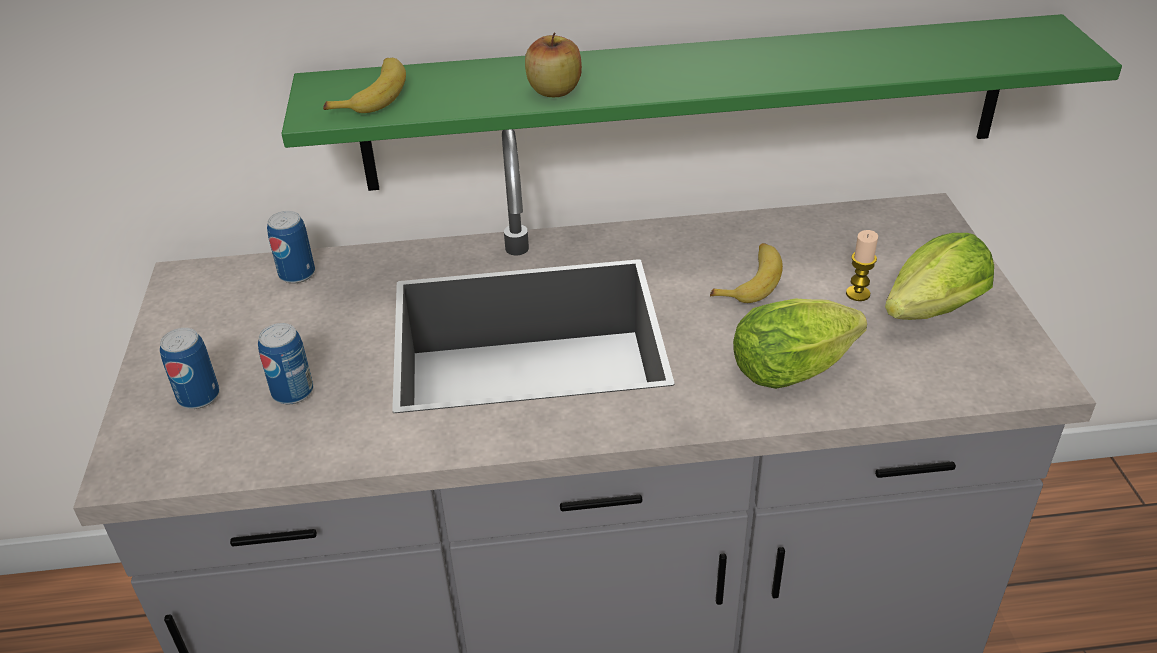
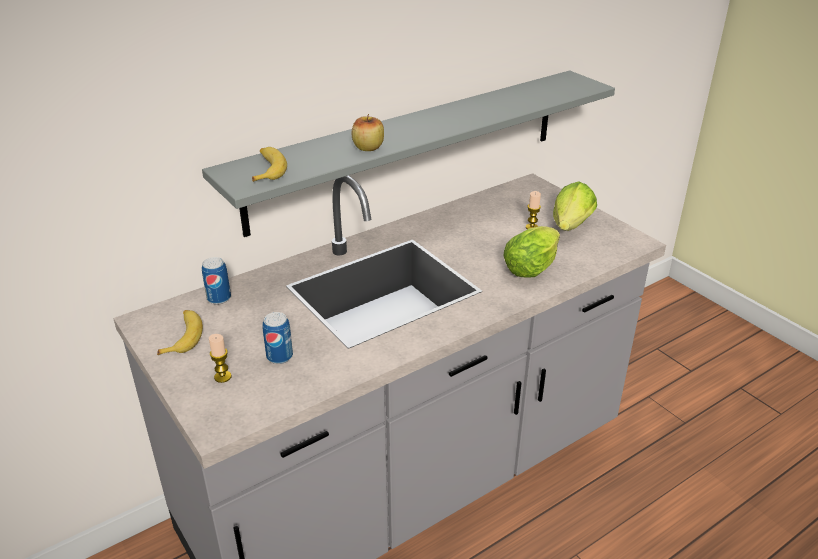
camera: 30 degrees left, 5 degrees down
(199, 397) = (222, 377): can -> candle
(685, 104) = (410, 148): green shelf -> grey shelf
(750, 280) = (477, 235): banana -> banana (183, 337)

